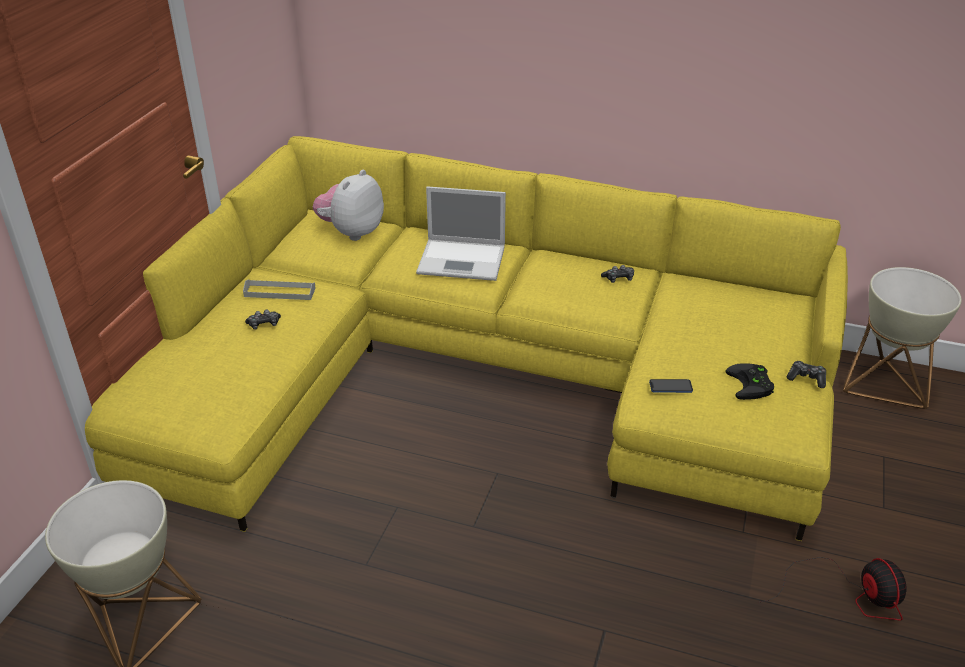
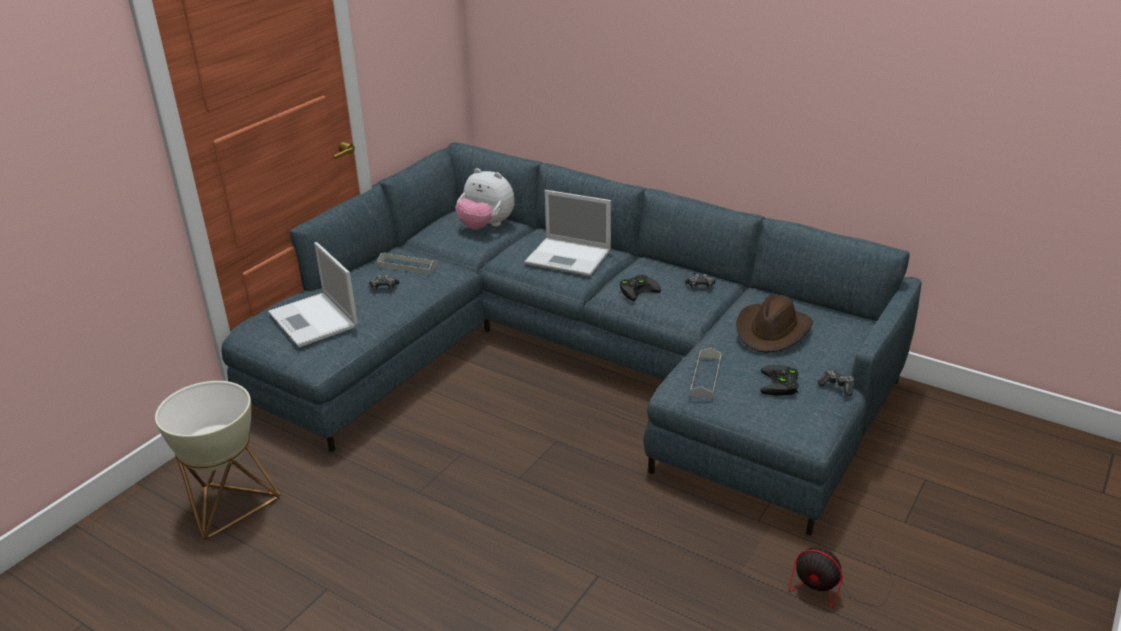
camera: 15 degrees right, 5 degrees down
(196, 379) = (314, 320): none -> laptop
(351, 232) = (486, 226): plush toy -> plush toy turned 105 degrees counterclockwise
(470, 376) = (565, 361): yellow sofa -> blue sofa
(555, 290) = (638, 289): none -> black game controller
(670, 387) = (705, 376): phone -> grey tray
(716, 322) = (773, 331): none -> brown hat
(848, 594) = (836, 587): fan -> fan turned 120 degrees clockwise
(885, 386) = (955, 420): planter -> none

